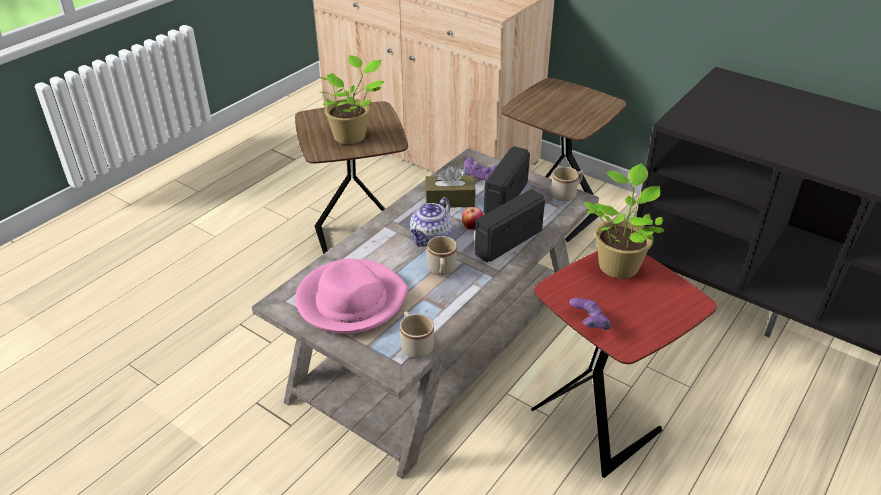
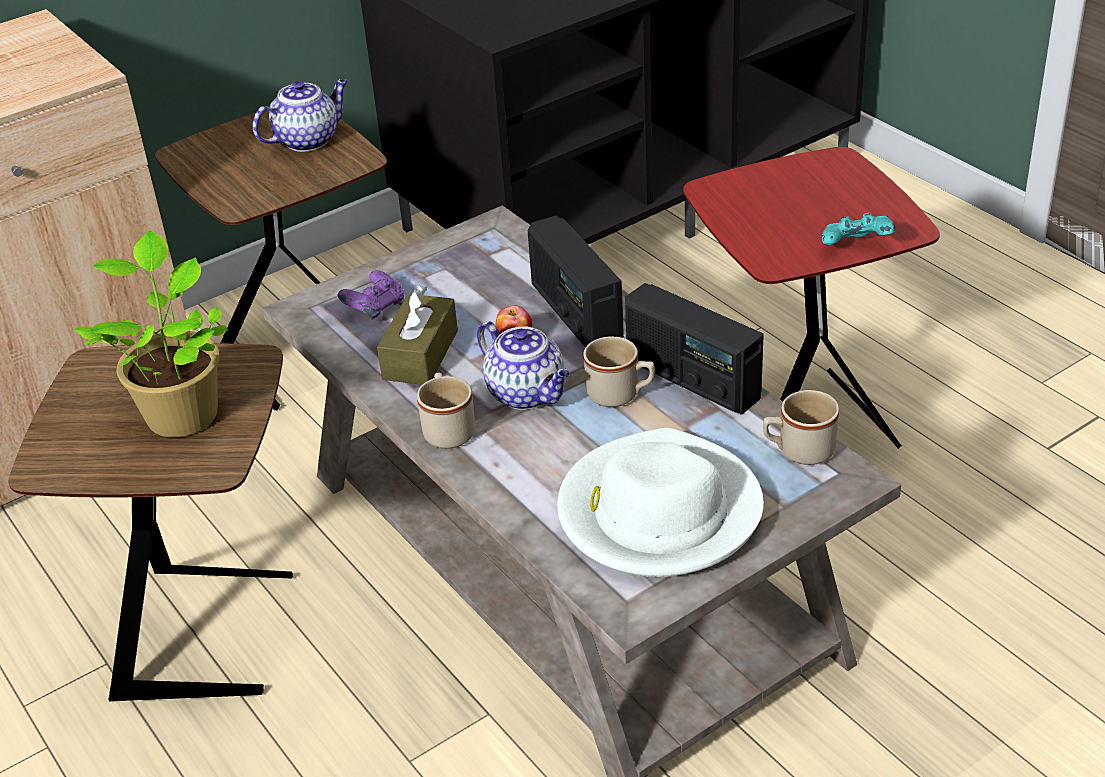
camera: 70 degrees left, 0 degrees up
(350, 300) = (658, 512): pink hat -> white hat
(505, 198) = (452, 294): radio -> radio (692, 379)
(566, 194) = (477, 232): beige mug -> beige mug (448, 429)
(586, 112) = (308, 140): none -> teapot
(588, 323) = (856, 248): purple game controller -> turquoise game controller
(618, 264) = (735, 197): potted plant -> none

